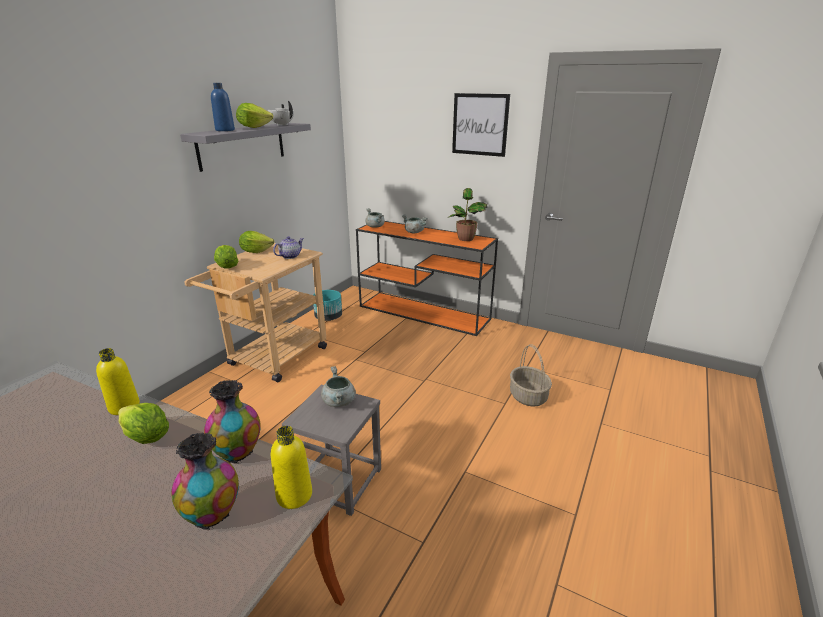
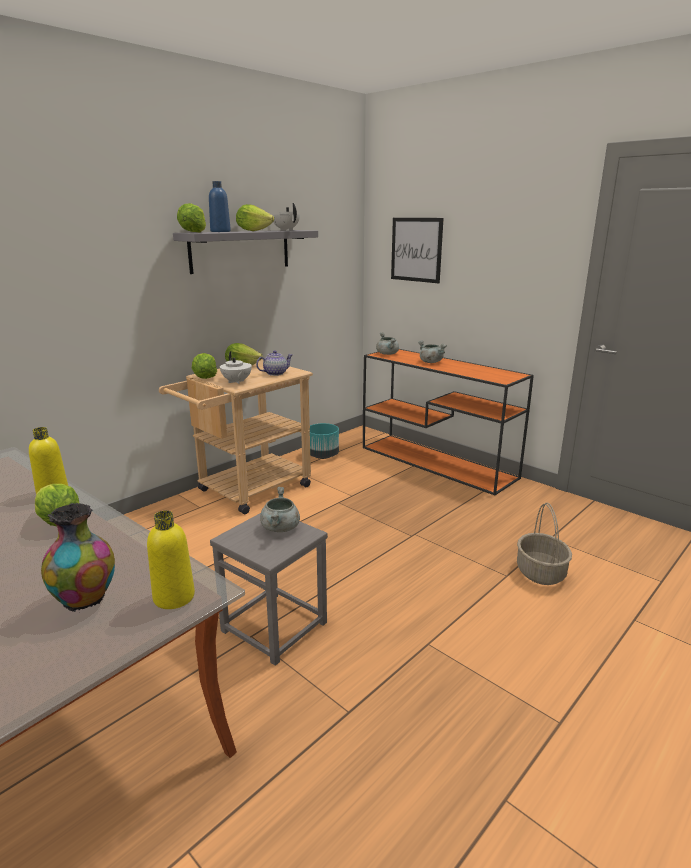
camera: 15 degrees right, 5 degrees down
(201, 133) = (193, 232): none -> lettuce
(238, 452) = (138, 548): vase -> none
(259, 269) = (236, 382): none -> white teapot
(466, 239) = (491, 373): potted plant -> none
(480, 124) = (518, 234): picture -> picture (416, 249)

